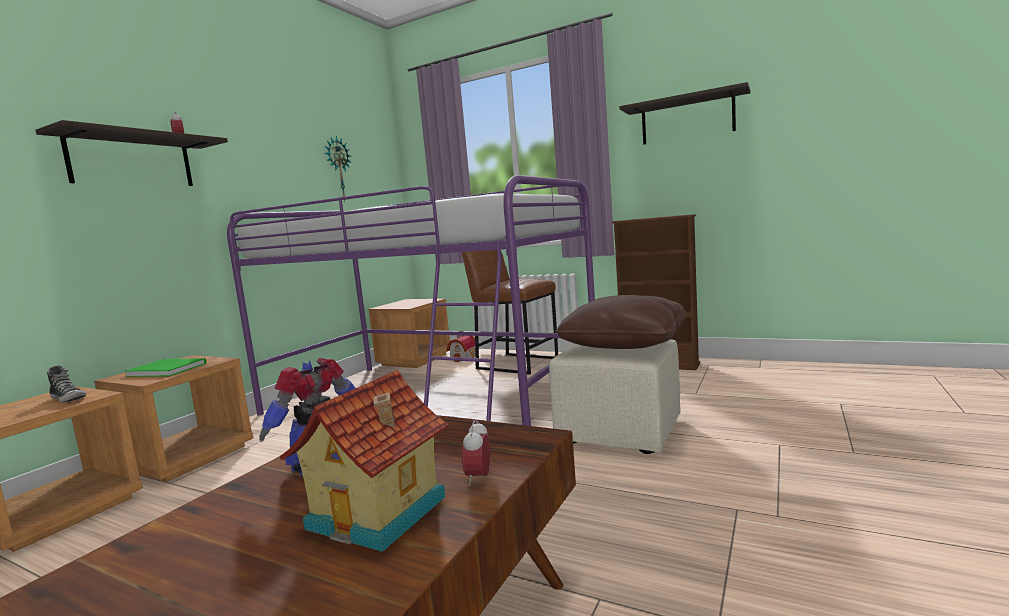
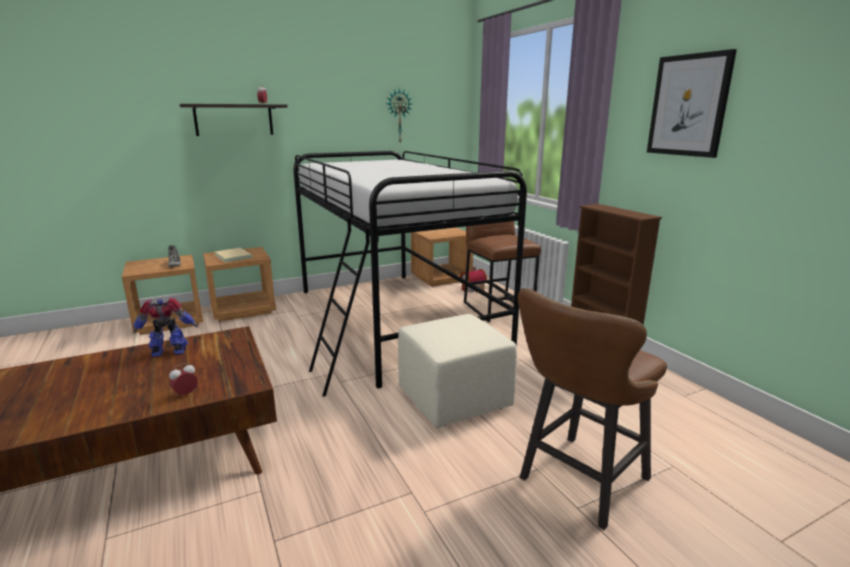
camera: 35 degrees right, 10 degrees up
(166, 369) = (234, 256): green book -> beige book
(380, 513) = (132, 391): toy house -> none
(429, 402) = (393, 320): purple bed -> black bed
(625, 344) = (462, 333): brown pillow -> none
(687, 119) = (689, 105): shelf -> picture
(823, 441) = (576, 485): none -> brown stool

